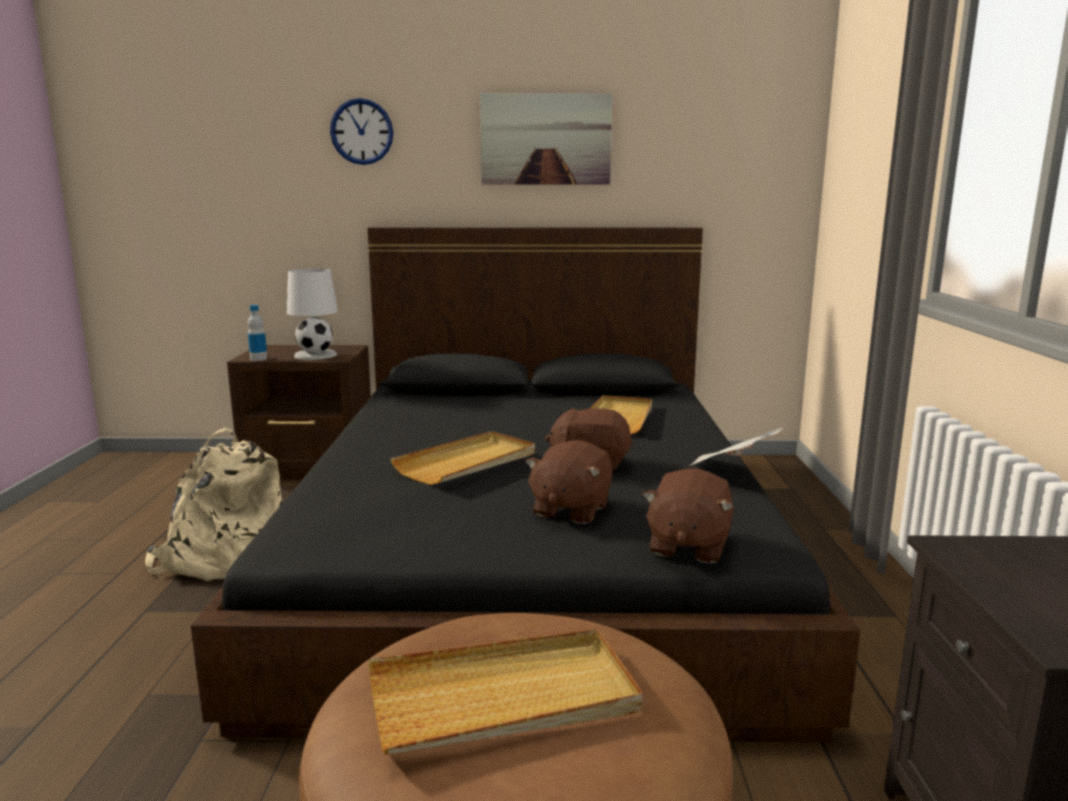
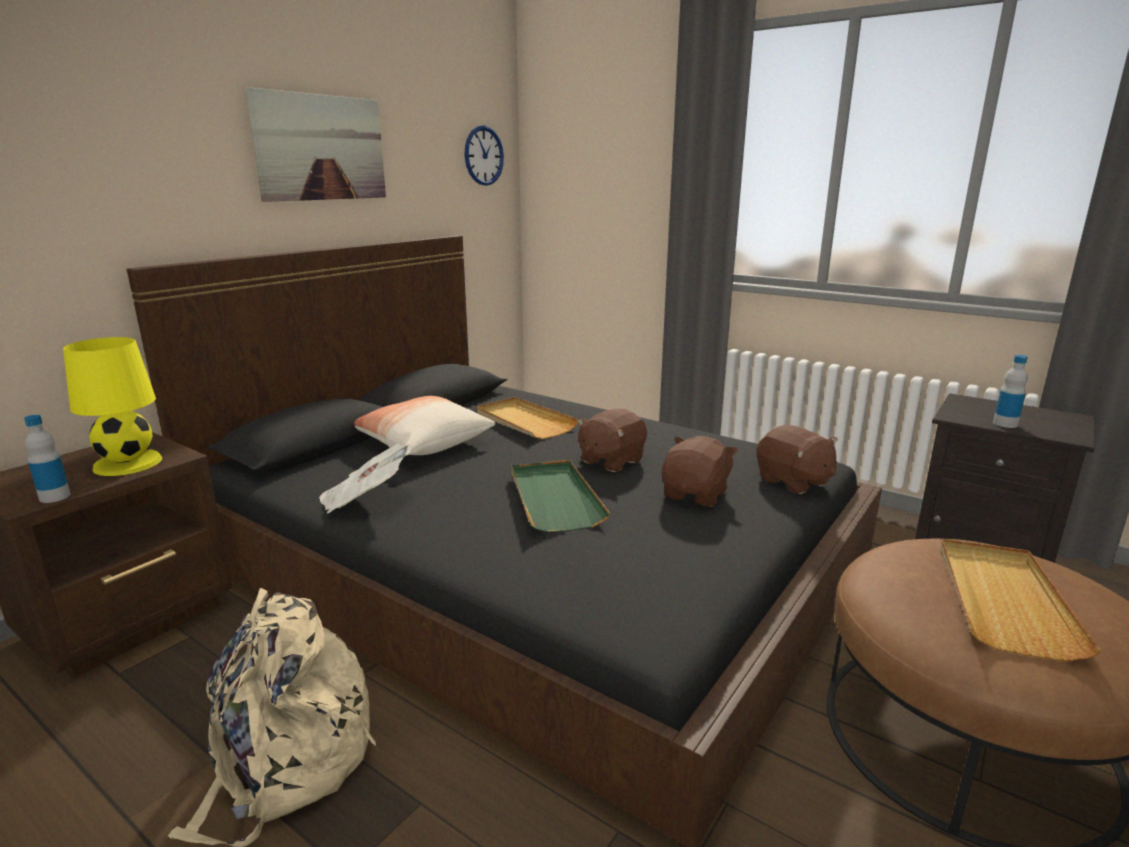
camera: 55 degrees left, 5 degrees up
(316, 355) = (129, 463): white table lamp -> yellow table lamp
(362, 132) = (88, 129): wall clock -> wall clock (483, 155)
(467, 462) = (554, 498): beige tray -> green tray
(511, 407) = (422, 443): none -> pillow
(570, 510) = (696, 494): brown plush toy -> brown plush toy turned 120 degrees counterclockwise
(730, 472) = (682, 430): newspaper -> newspaper (365, 500)
(1005, 585) = (1005, 424): none -> bottle

